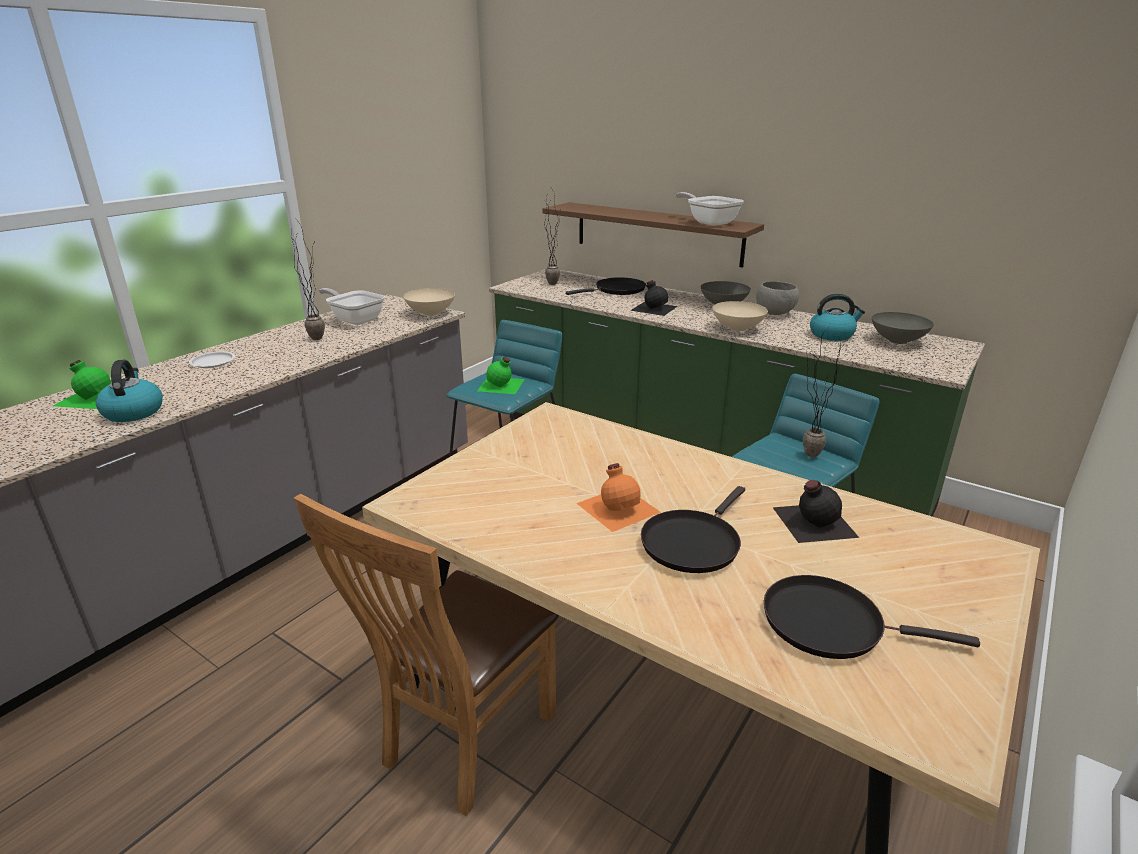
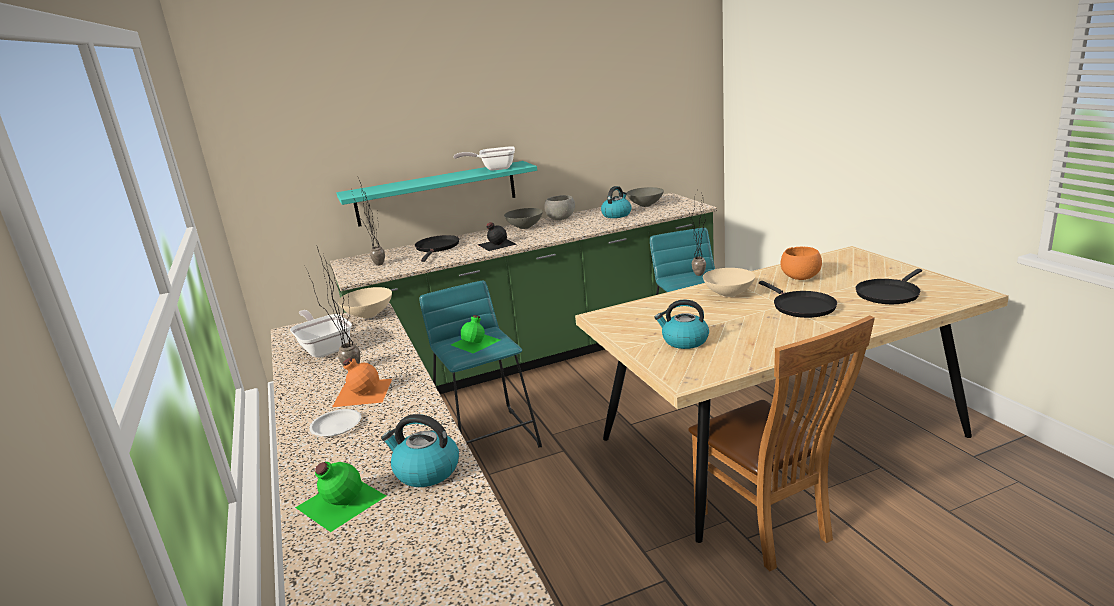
camera: 55 degrees left, 5 degrees down
(355, 319) = (324, 348): frying pan -> frying pan turned 75 degrees clockwise
(513, 478) = (684, 341): none -> kettle
(618, 506) = (748, 317): orange bottle -> orange bottle (362, 392)
(657, 233) = (436, 193): brown shelf -> turquoise shelf
(736, 328) = (572, 231): beige bowl -> beige bowl (728, 294)
(812, 521) = (799, 277): black bottle -> orange bowl

